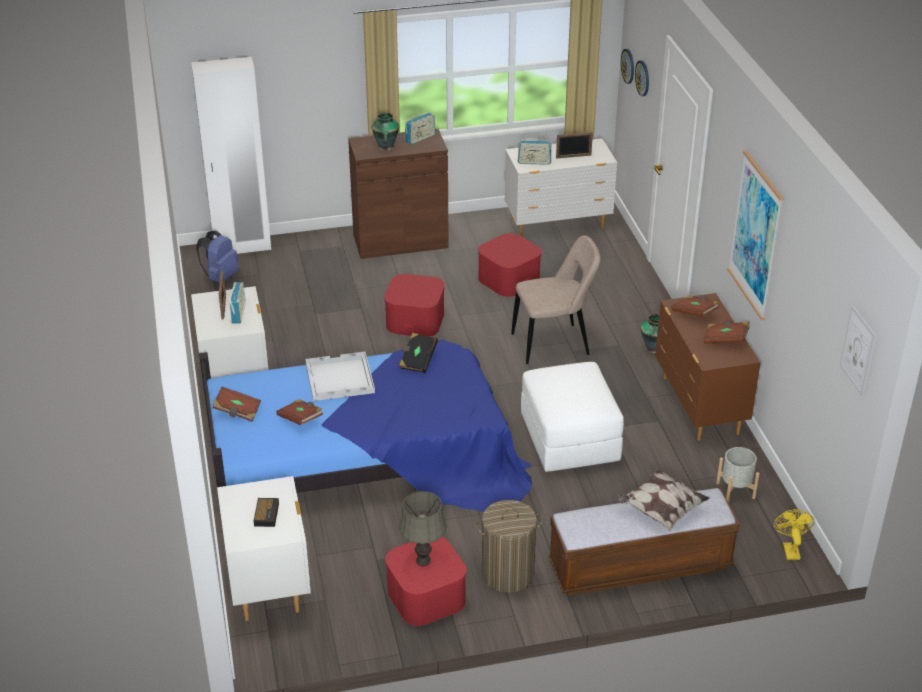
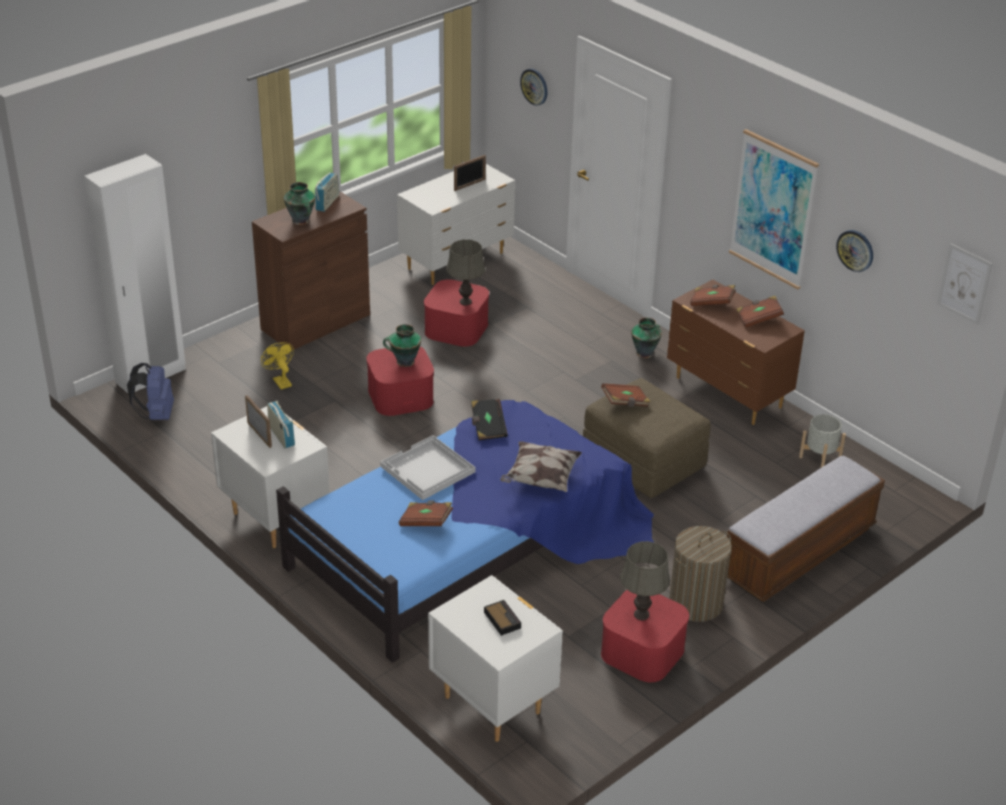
camera: 30 degrees left, 0 degrees up
(237, 411) = (355, 536): brown book -> brown book (625, 403)
(419, 290) = (404, 362): none -> vase
(513, 256) = (466, 302): none -> grey table lamp
(534, 162) = (437, 200): radio -> none
(554, 344) = (553, 377): beige chair -> none
(569, 439) = (643, 461): white ottoman -> brown ottoman
(628, 66) = (503, 78): wall clock -> wall clock (855, 250)
(660, 510) = (816, 491): pillow -> pillow (540, 478)
(790, 549) = (903, 492): yellow fan -> yellow fan (280, 381)

